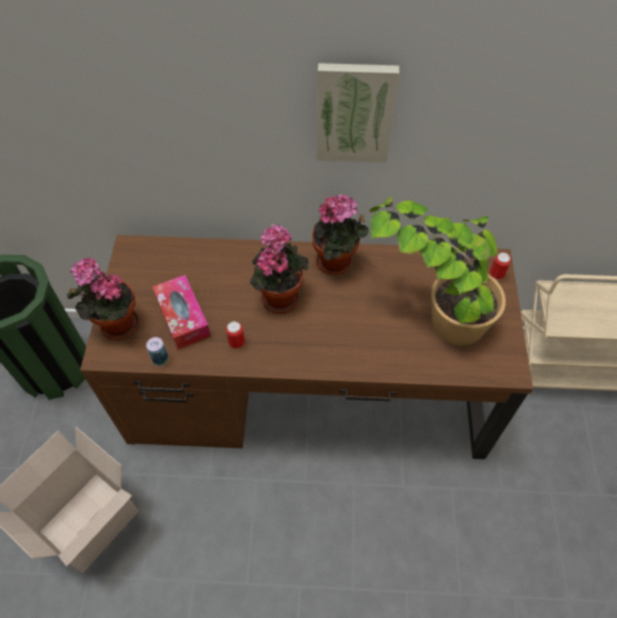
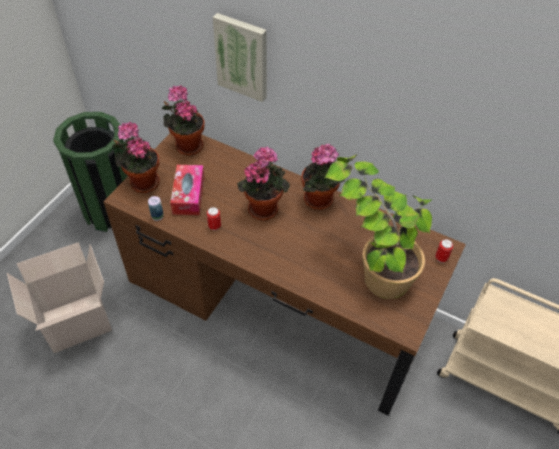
camera: 25 degrees right, 5 degrees down
(144, 257) = (187, 145): none -> potted plant
(354, 112) = (352, 83): picture -> picture (242, 57)

